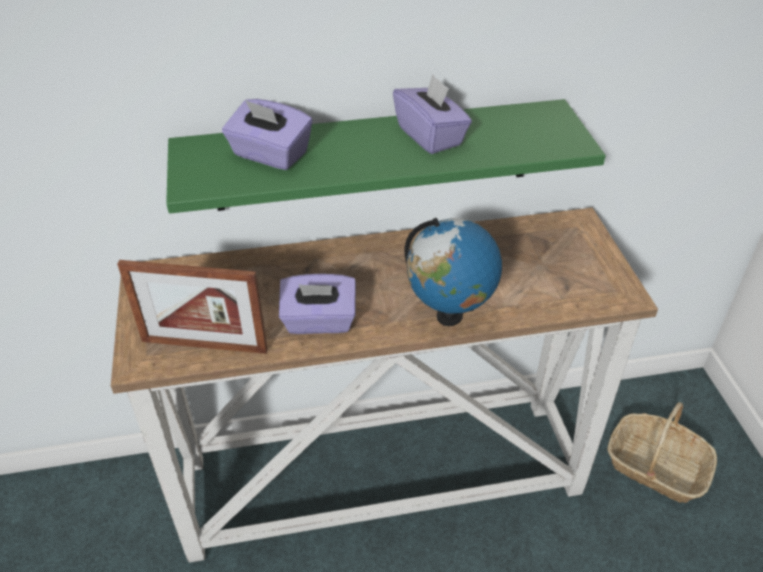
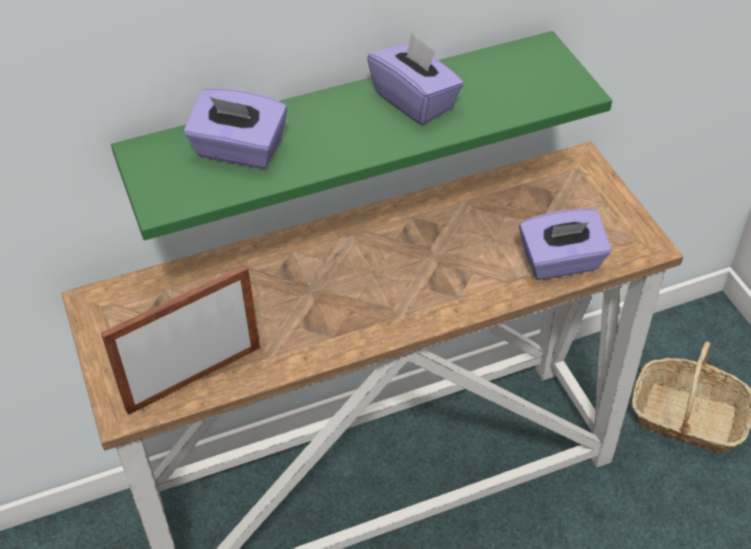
camera: 10 degrees left, 5 degrees up
(204, 345) = (194, 378): picture frame -> picture frame turned 150 degrees clockwise
(319, 322) = (317, 329): purple tissue box -> purple tissue box (561, 262)
(449, 316) = (460, 299): globe -> none

